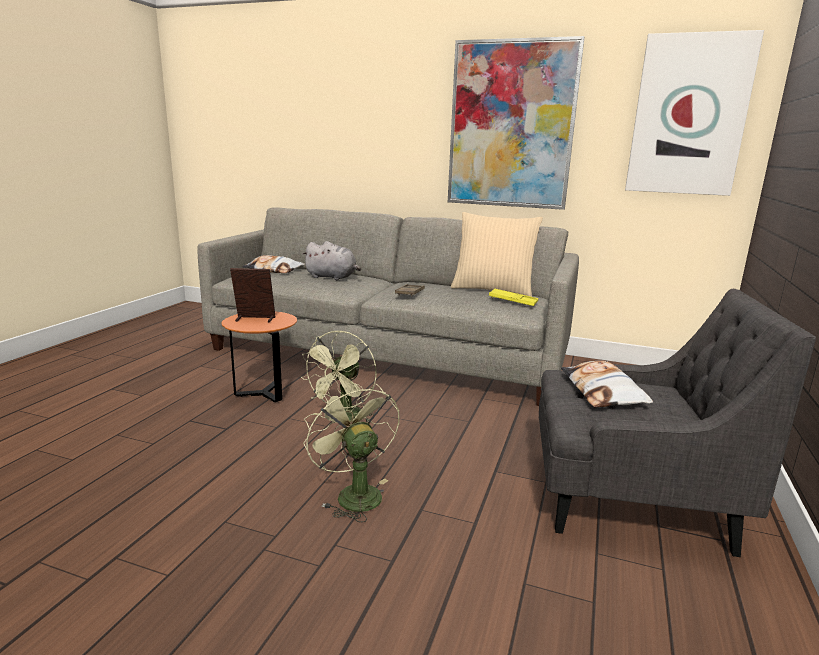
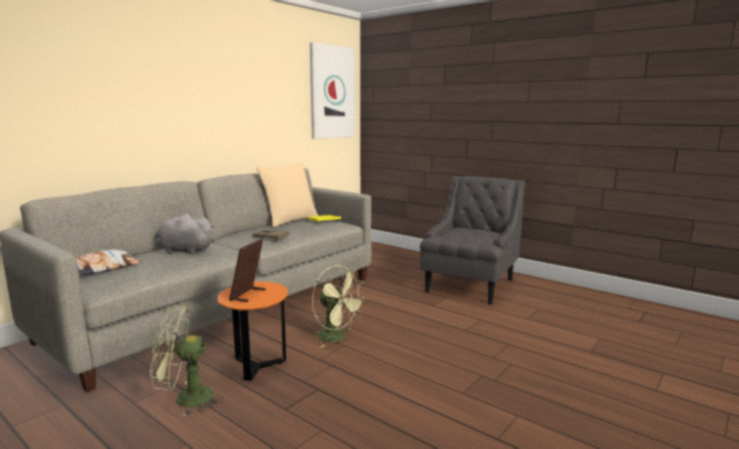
camera: 70 degrees left, 5 degrees down
(332, 277) = (183, 251): grey plush toy -> grey plush toy turned 120 degrees counterclockwise
(353, 493) = (442, 346): green fan -> green fan (185, 399)
(511, 125) = (245, 97): picture -> none
(602, 391) = (461, 235): pillow -> none

